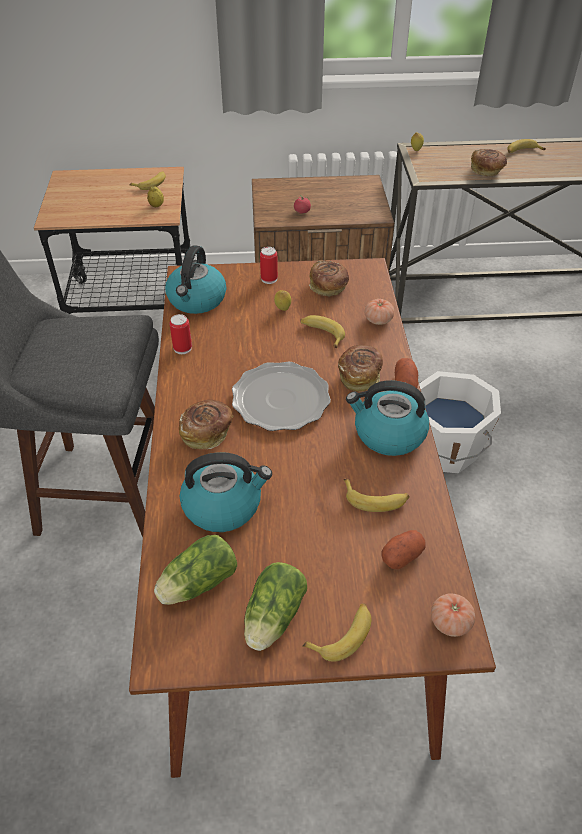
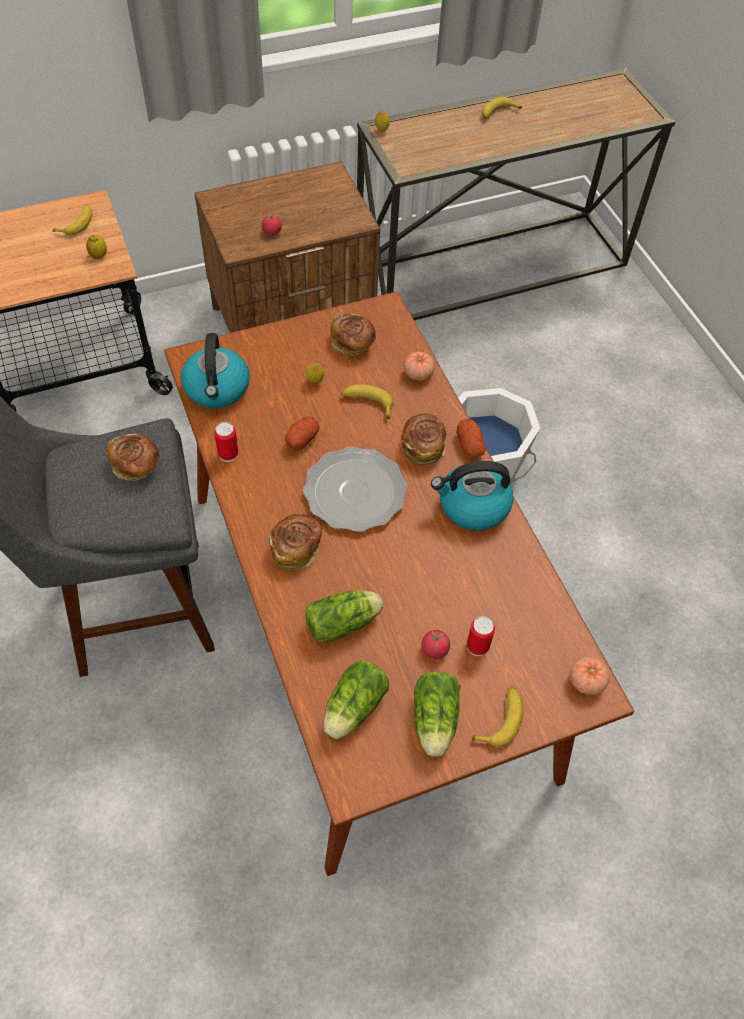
camera: 20 degrees left, 10 degrees up
(223, 505) = (345, 623): kettle -> lettuce
(269, 279) = (285, 344): can -> can (477, 646)
(300, 550) = (434, 649): none -> tomato
(375, 499) = (484, 579): banana -> none
(402, 556) = (526, 630): potato -> potato (302, 439)
(487, 171) = (468, 149): bread -> bread (136, 465)

